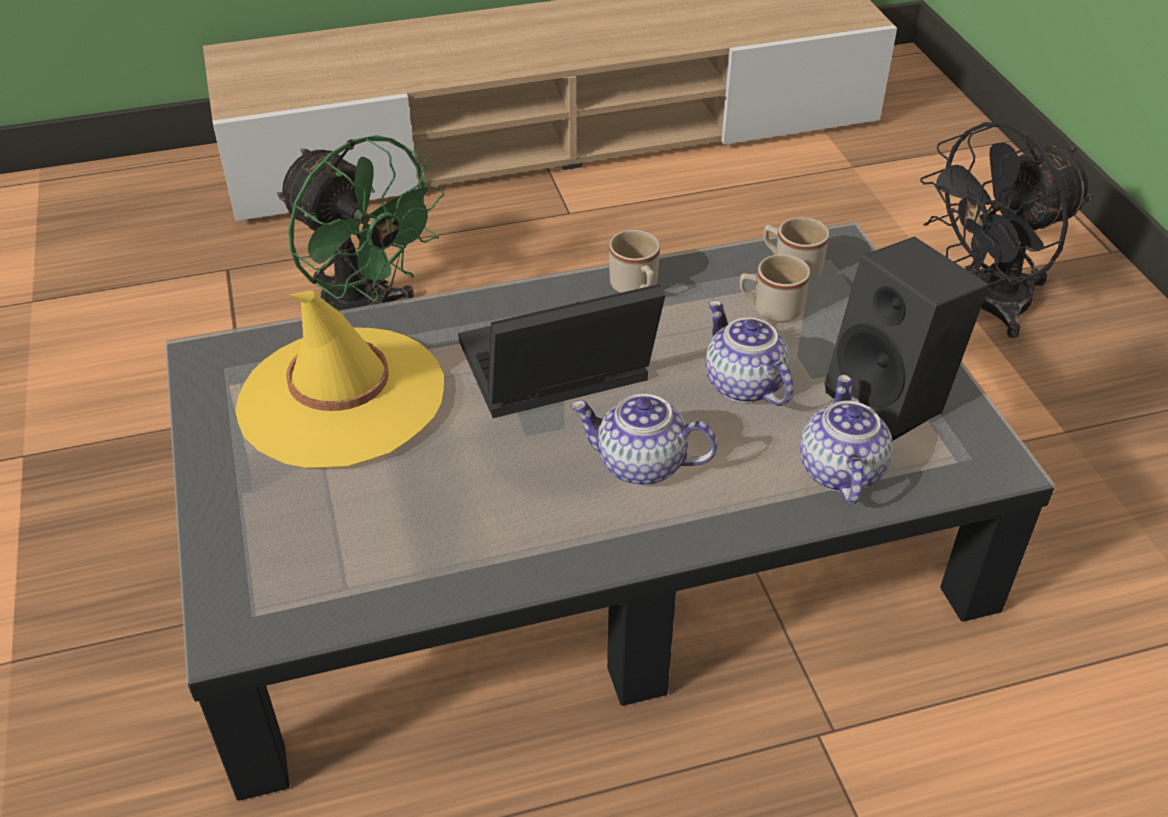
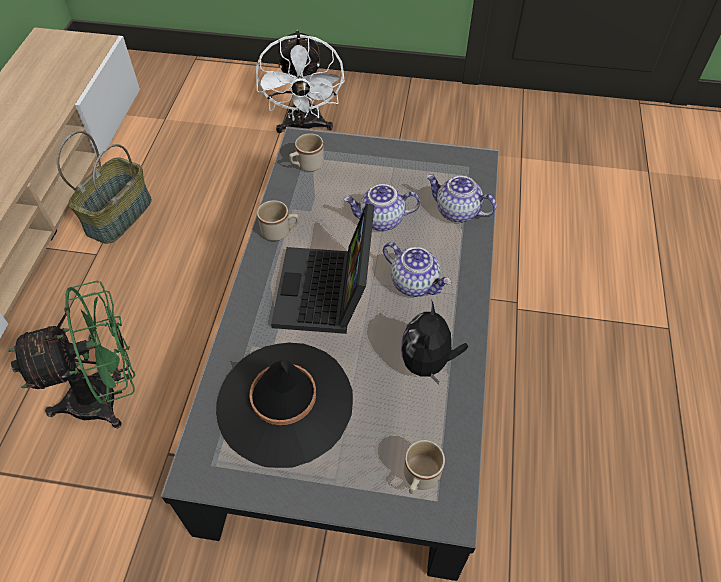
camera: 65 degrees left, 10 degrees up
(341, 397) = (285, 403): yellow hat -> black hat
(490, 527) = (427, 362): none -> plush toy
(640, 464) = (415, 283): teapot -> teapot turned 90 degrees counterclockwise
(646, 202) = (118, 215): none -> basket
(770, 309) = (332, 186): beige mug -> beige mug (419, 478)
(892, 400) = (422, 173): black speaker -> none
(983, 305) = (304, 127): black fan -> white fan

